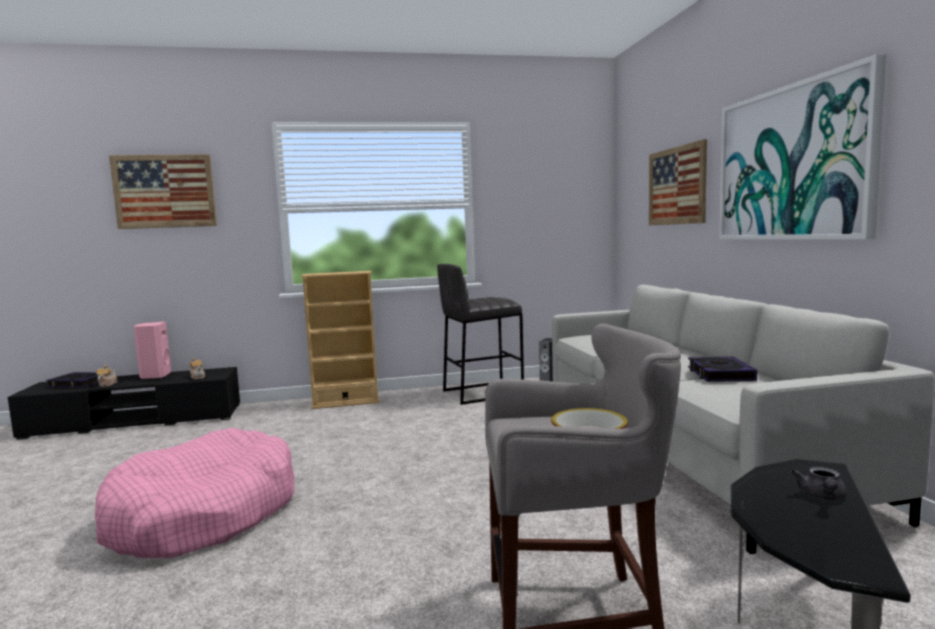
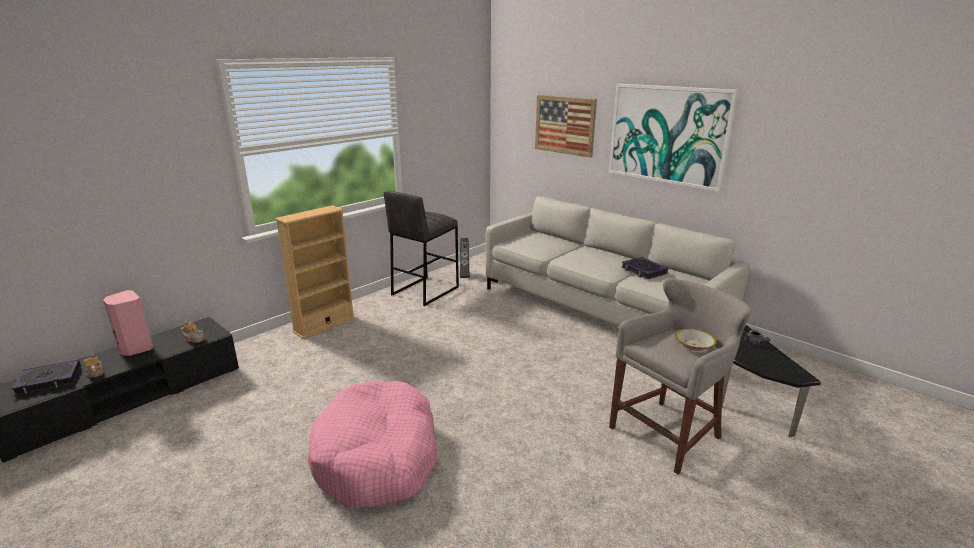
camera: 35 degrees left, 15 degrees up
(164, 191) = (103, 145): picture -> none

